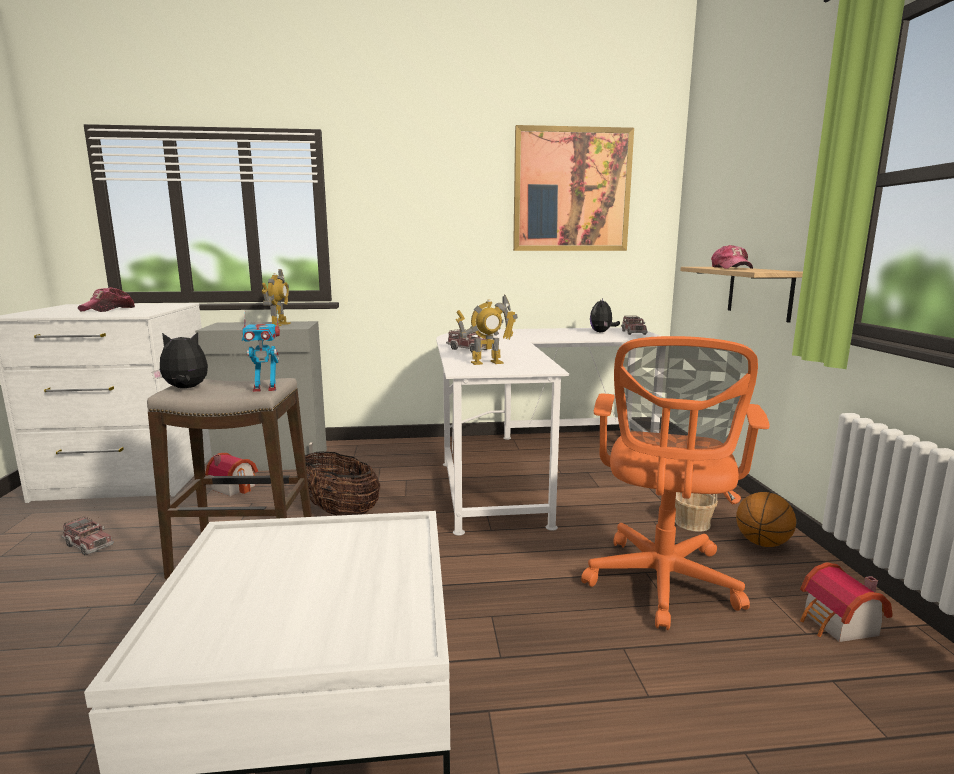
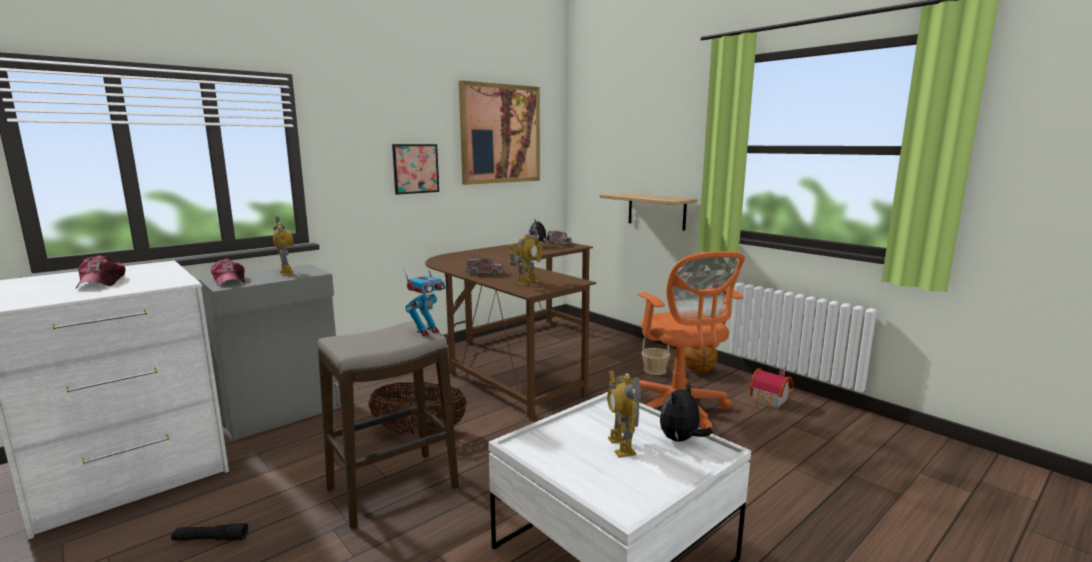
camera: 35 degrees left, 0 degrees up
(88, 545) = (211, 539): toy truck -> black flashlight
(185, 388) = (354, 346): plush toy -> plush toy (681, 440)
(235, 486) = (283, 444): toy house -> none
(314, 581) = (621, 446): none -> toy robot
(453, 230) = (415, 168): none -> picture
(529, 464) = (513, 359): white desk -> brown desk
(731, 268) = (640, 196): cap -> cap (230, 280)

